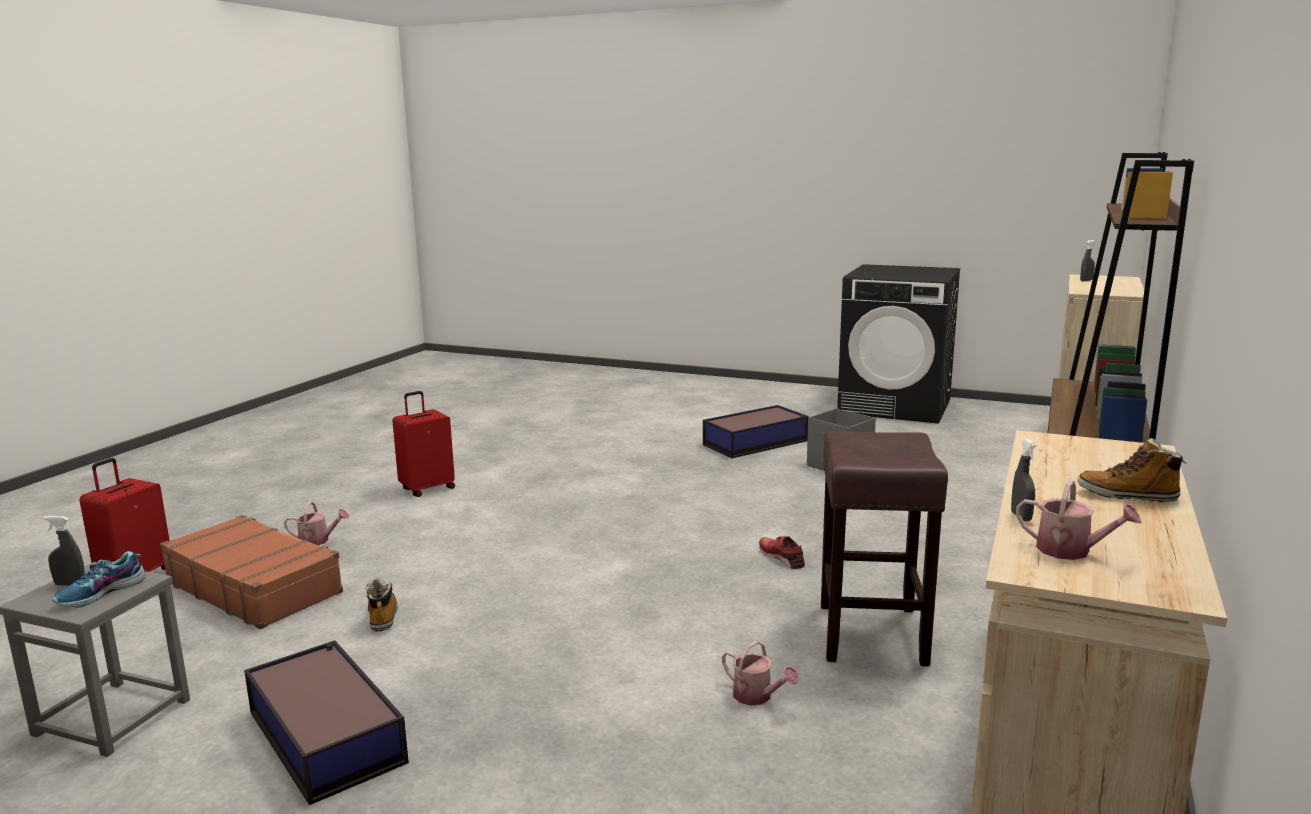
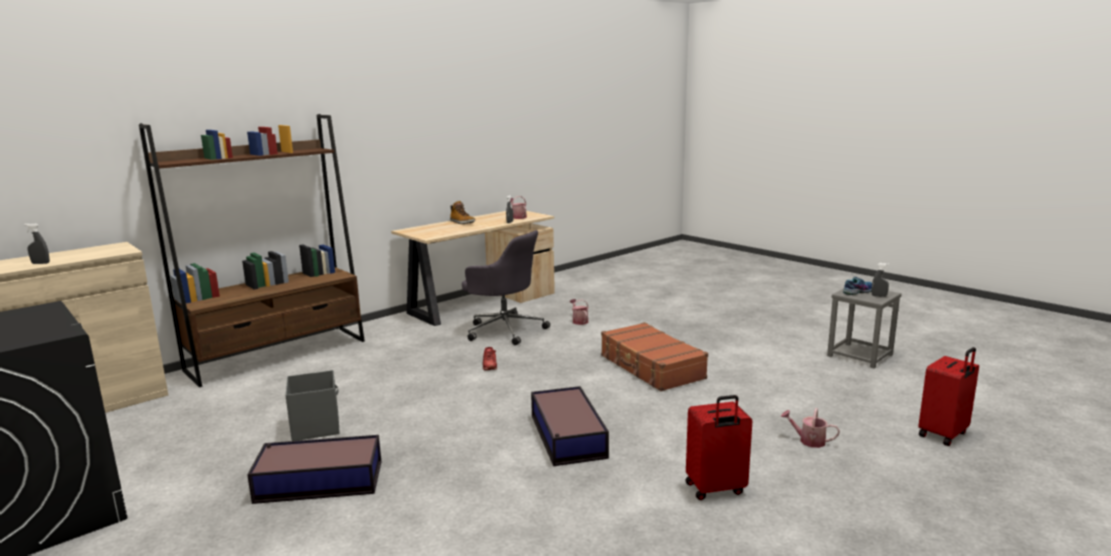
camera: 155 degrees left, 0 degrees up
(255, 587) = (835, 408): brown suitcase -> brown suitcase (651, 367)
(326, 735) = (755, 336): storage box -> storage box (567, 437)
(382, 616) = (740, 375): boot -> none
(870, 632) = (504, 330): brown stool -> grey office chair

